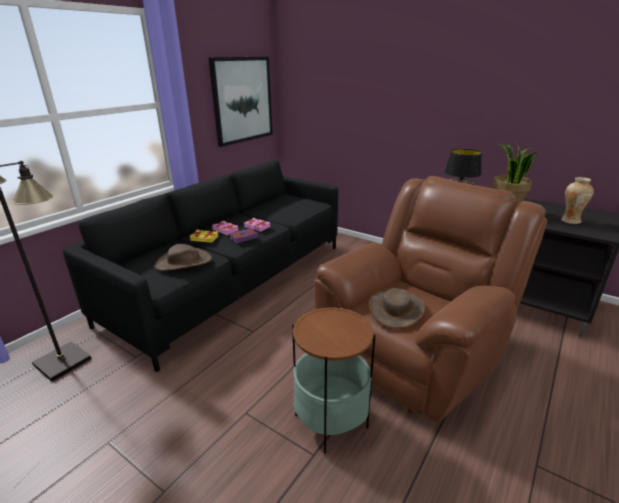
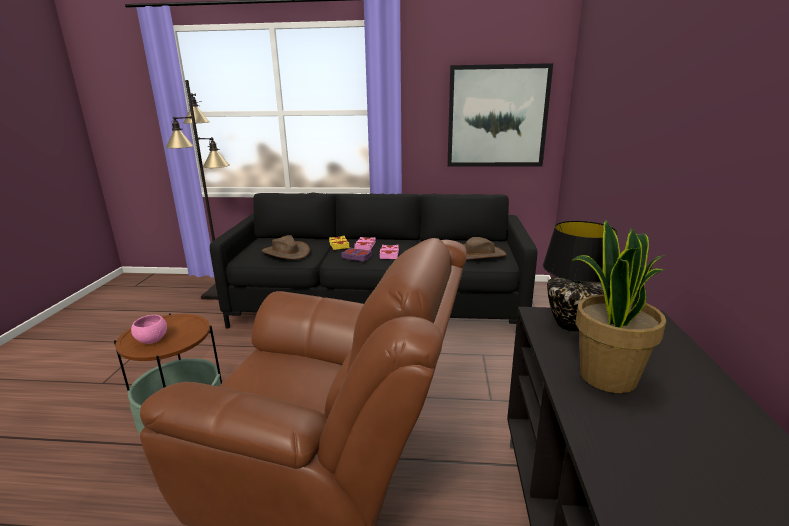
camera: 60 degrees right, 5 degrees down
(340, 337) = (152, 340): none -> pink bowl
(396, 309) = (267, 376): brown hat -> brown hat (479, 254)
(570, 221) = (683, 480): vase -> none

